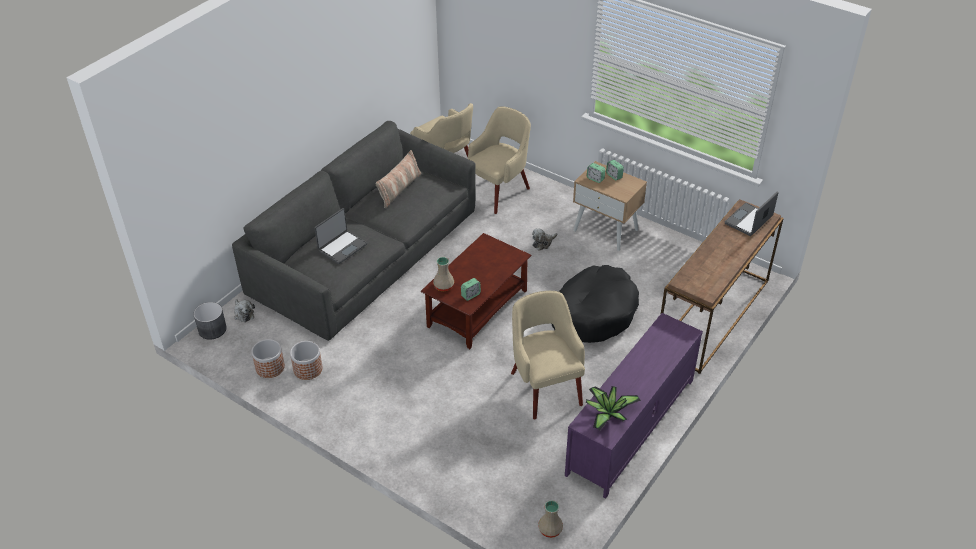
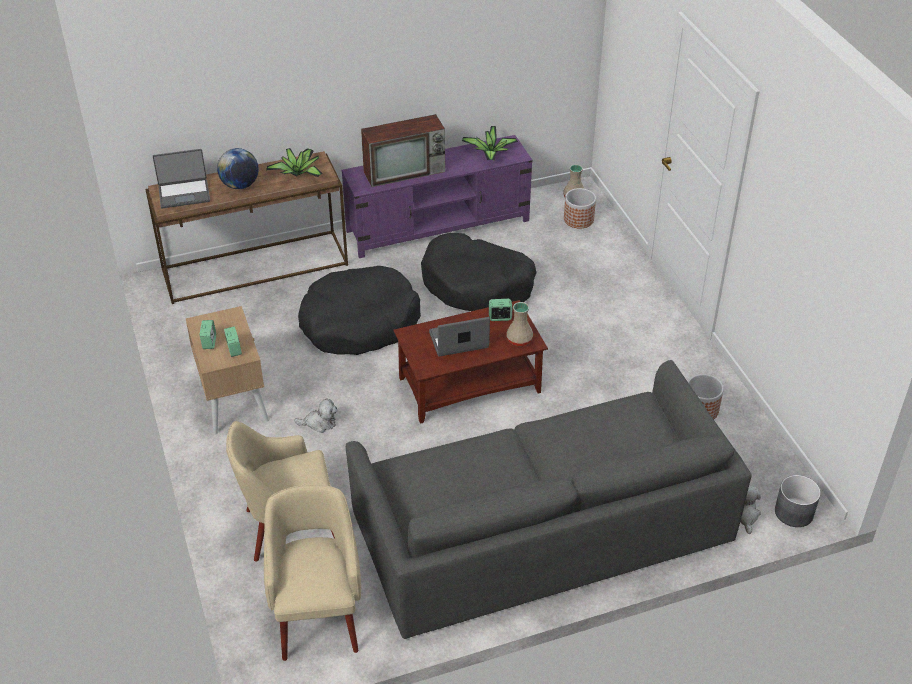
camera: 145 degrees left, 0 degrees up
(270, 367) = (742, 431): planter -> planter (579, 219)
(342, 247) = (601, 438): laptop -> laptop (459, 341)
(399, 189) = (463, 490): pillow -> none
(545, 386) = (477, 285): beige armchair -> black dog bed
(654, 355) = (405, 171): none -> television
(701, 274) = (298, 173): none -> potted plant
(725, 245) = (240, 185): none -> globe

